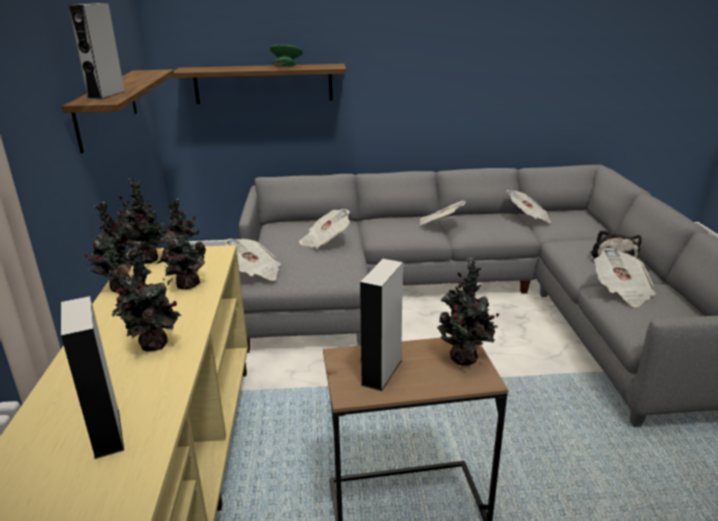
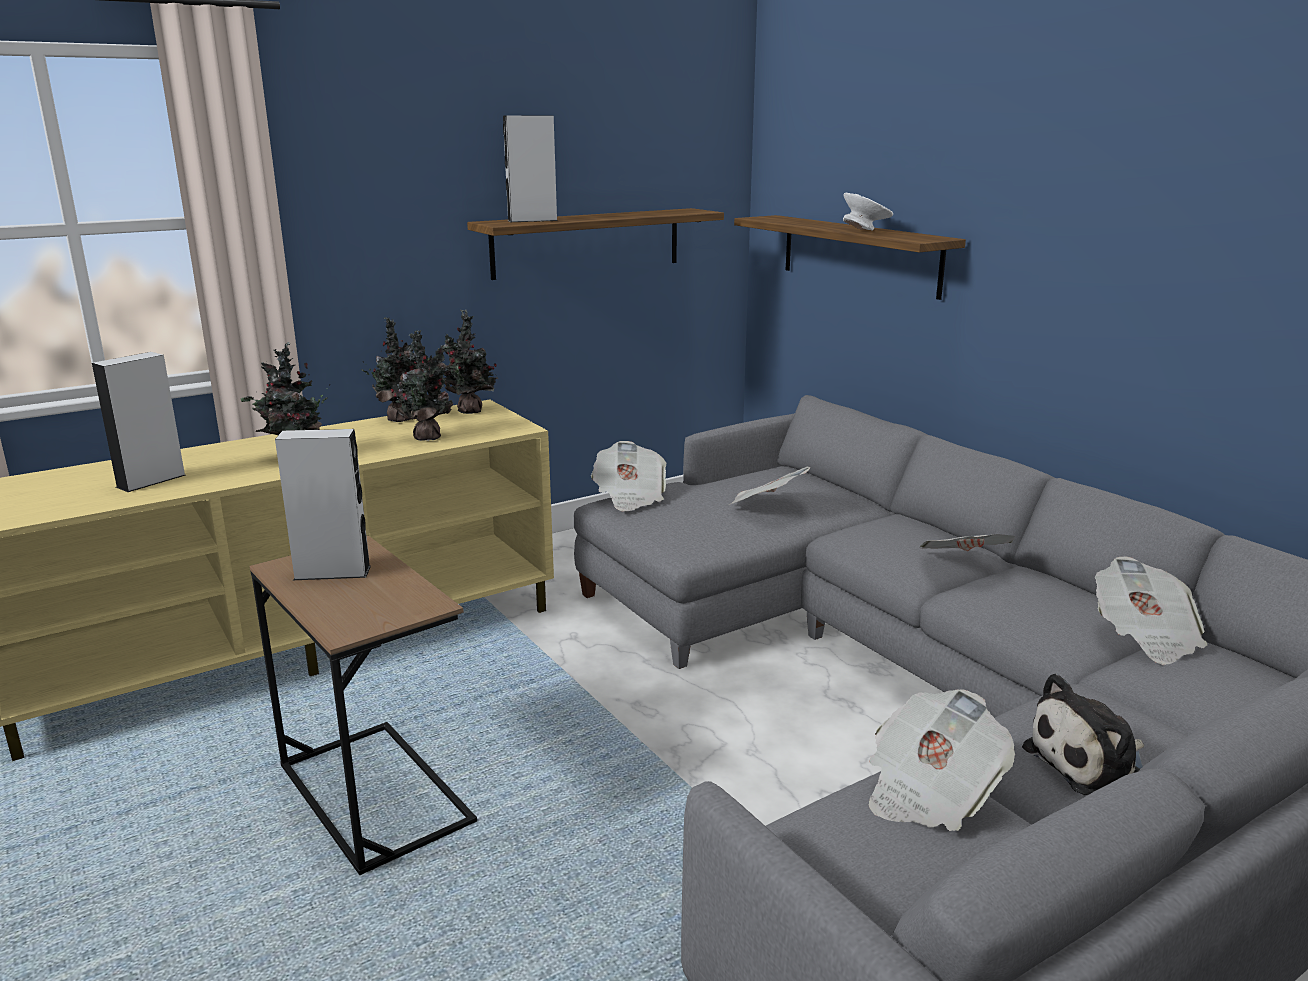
camera: 60 degrees right, 5 degrees down
(286, 67) = (865, 231): green bowl -> white bowl
(465, 360) = (386, 612): potted plant -> none

